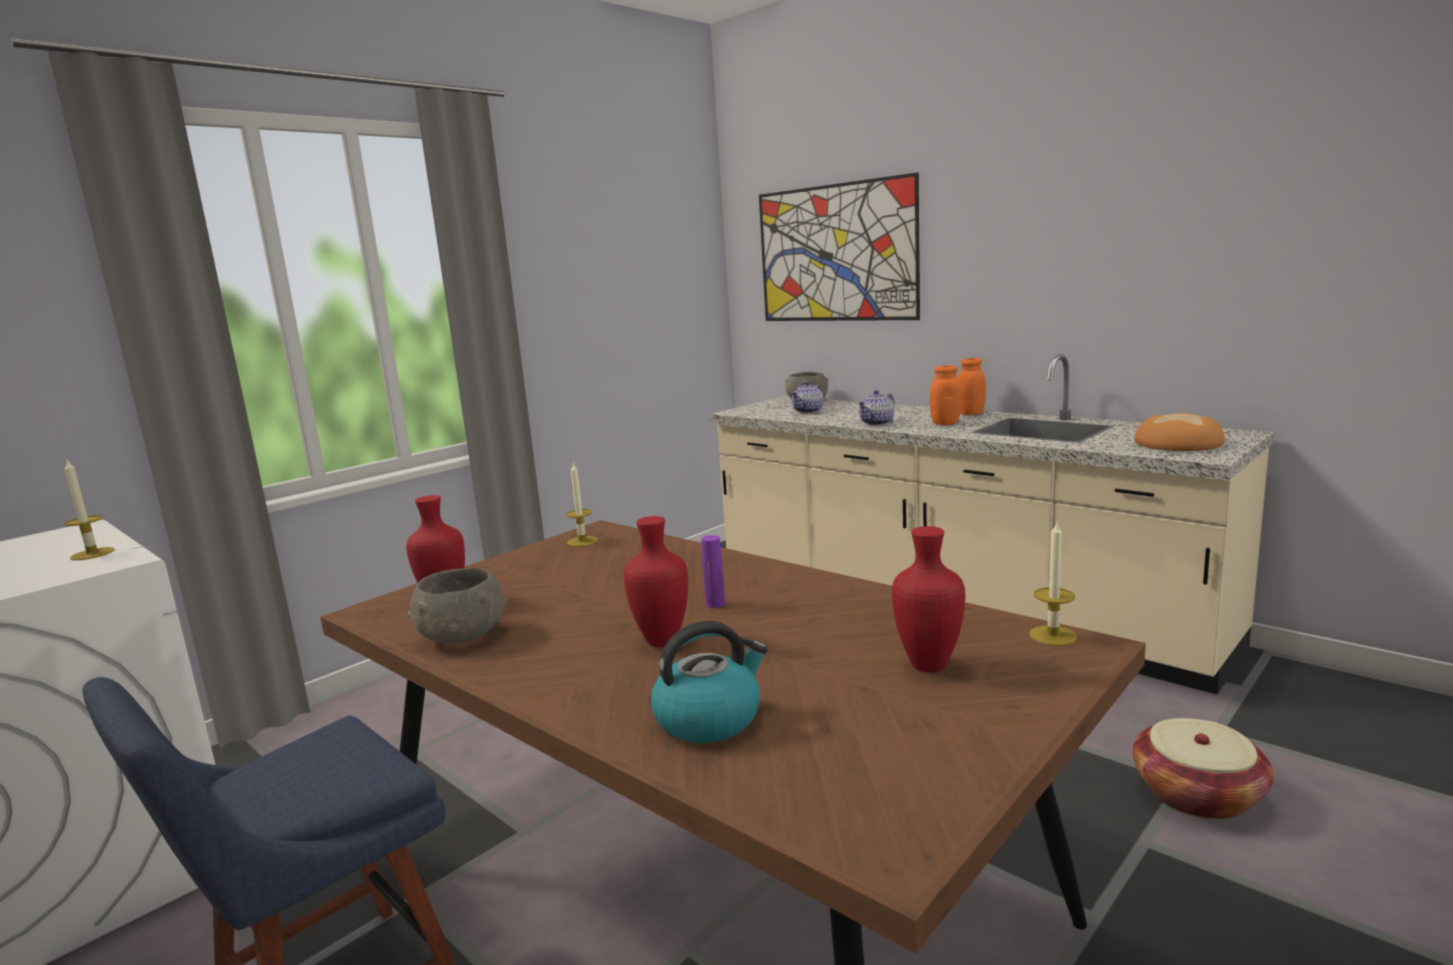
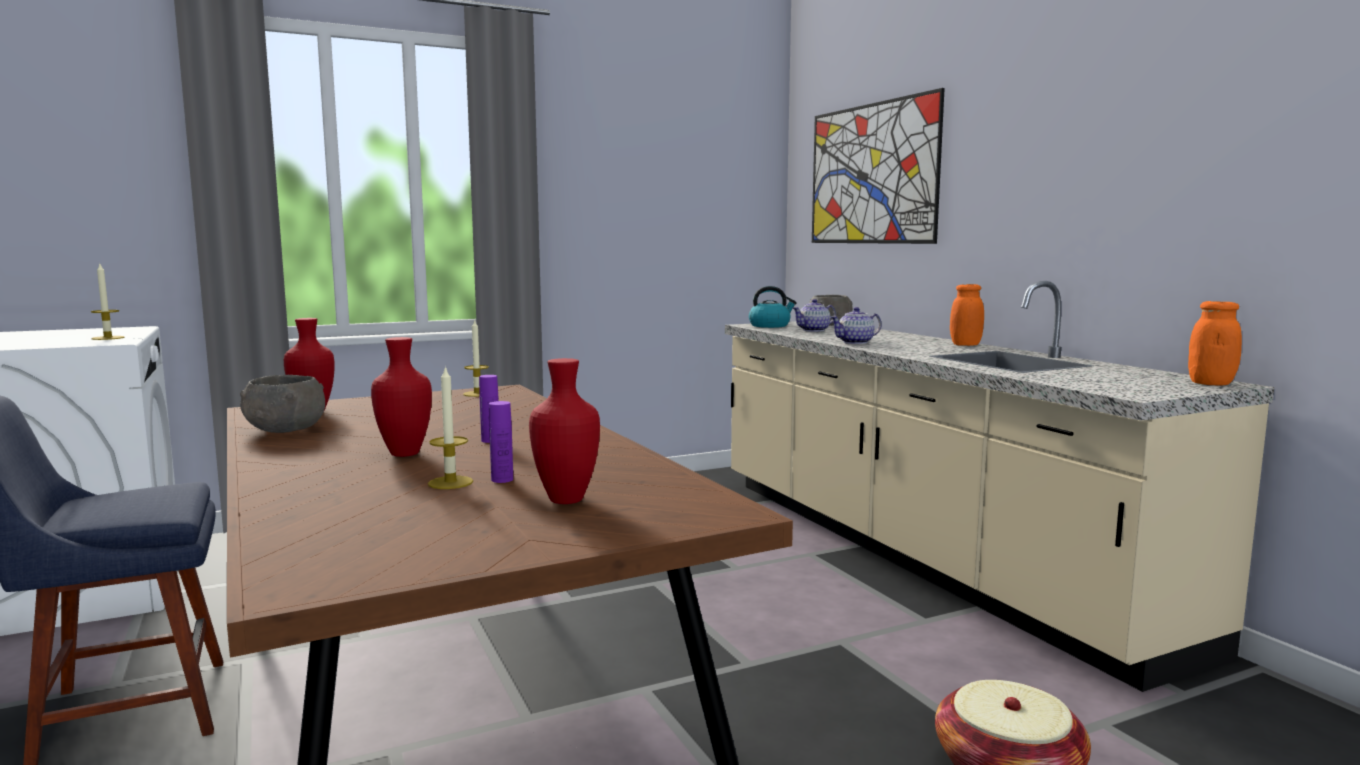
camera: 20 degrees right, 5 degrees down
(709, 718) = (340, 498): kettle -> kettle (770, 326)
(823, 654) = (502, 479): none -> purple bottle
(945, 423) = (921, 348): orange jar -> orange jar (1211, 383)
(1053, 636) = (716, 501): candle -> candle (450, 482)
(1177, 443) = (1128, 383): bread -> none

